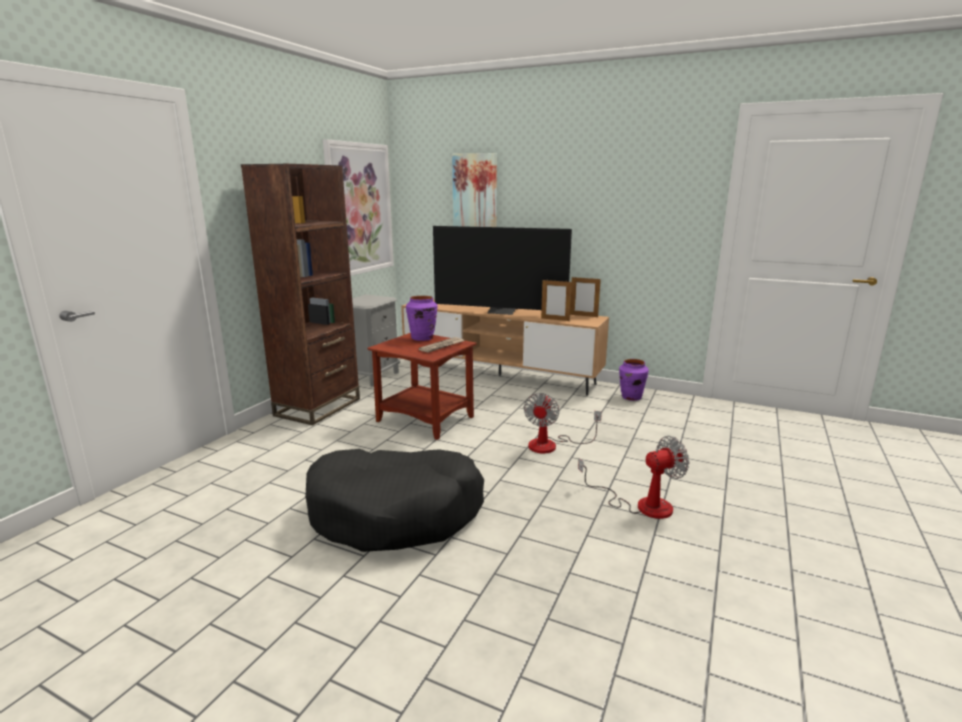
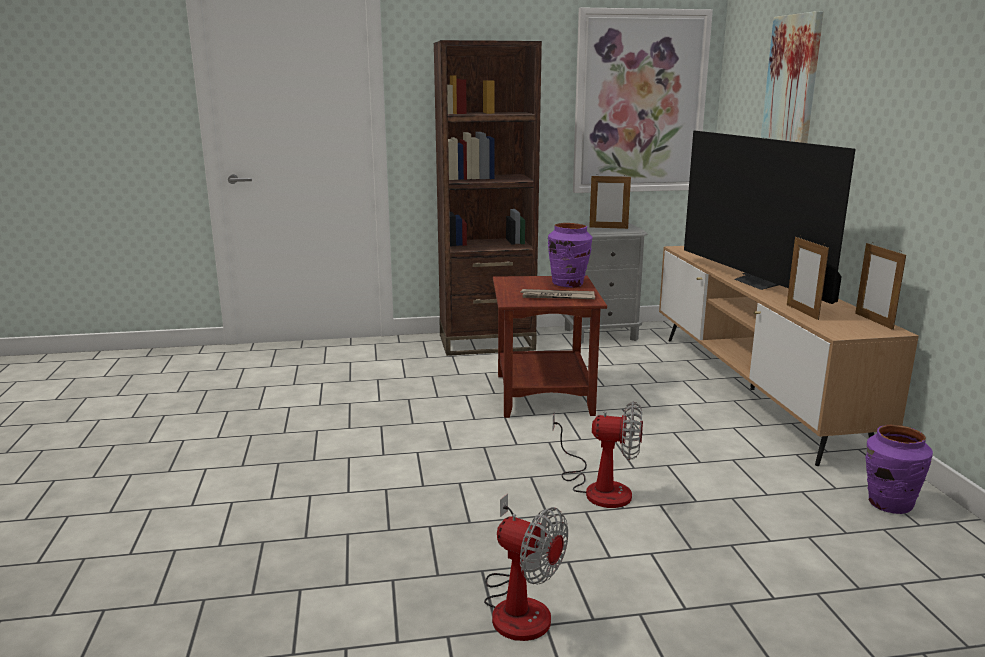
camera: 55 degrees right, 0 degrees up
(369, 299) = (608, 228): none -> picture frame
(395, 512) = (327, 452): black dog bed -> none
(551, 445) = (599, 487): fan -> fan turned 150 degrees counterclockwise

